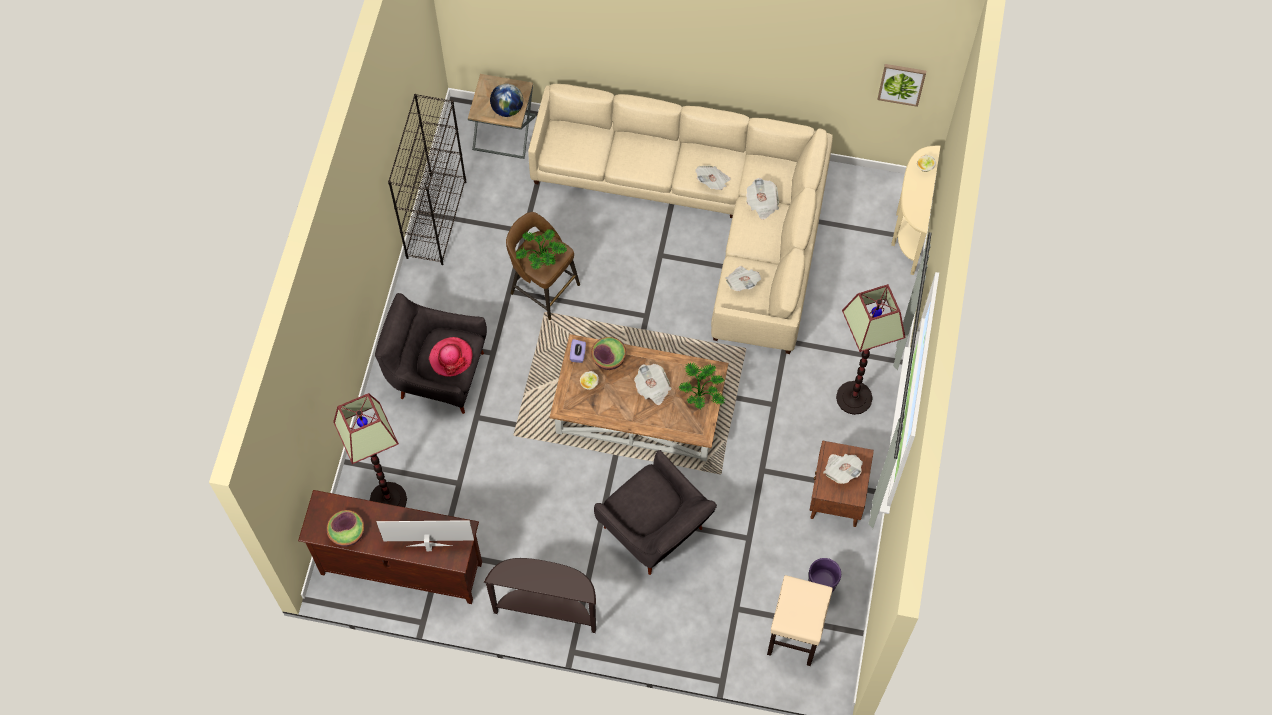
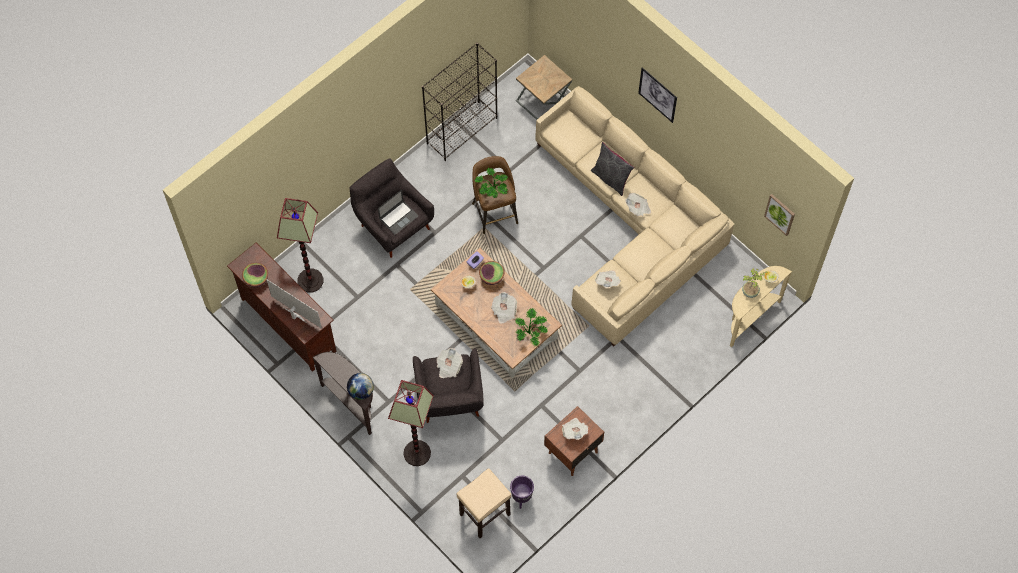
camera: 35 degrees right, 0 degrees up
(451, 357) = (398, 217): hat -> laptop
(507, 109) = (544, 86): globe -> globe (361, 391)
(657, 167) = (611, 178): none -> grey pillow
(677, 29) = (657, 95): none -> picture
(762, 203) = (658, 240): newspaper -> newspaper (448, 367)
(854, 398) = (632, 398): floor lamp -> floor lamp (416, 453)
(915, 194) = (750, 292): none -> potted plant

